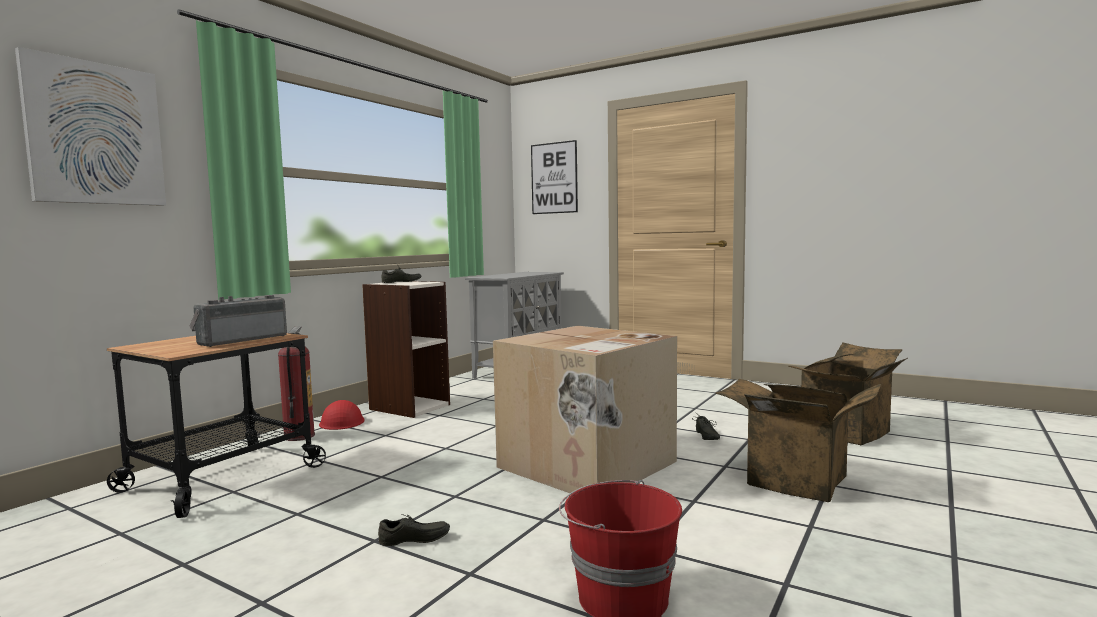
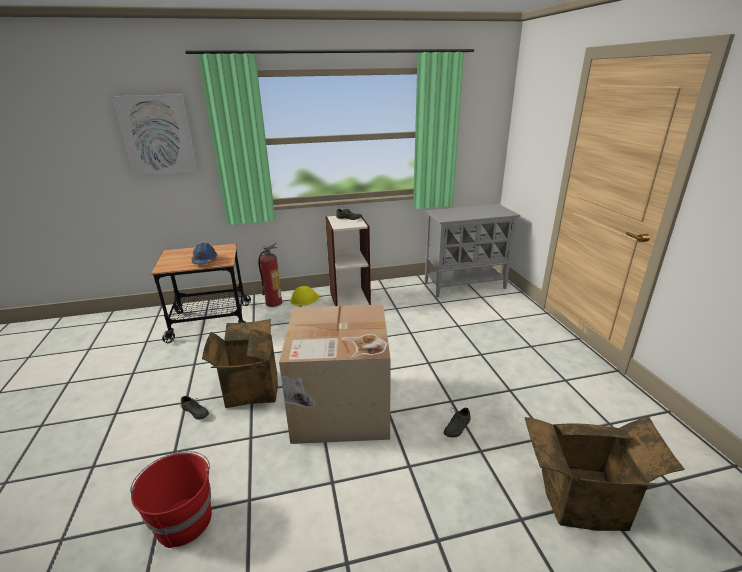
camera: 45 degrees right, 20 degrees up
(241, 340) = (205, 261): radio -> blue hard hat
(342, 422) = (304, 298): red hard hat -> yellow hard hat
(554, 178) = (534, 123): picture -> none
(793, 482) = (420, 517): cardboard box -> cardboard box (249, 389)

